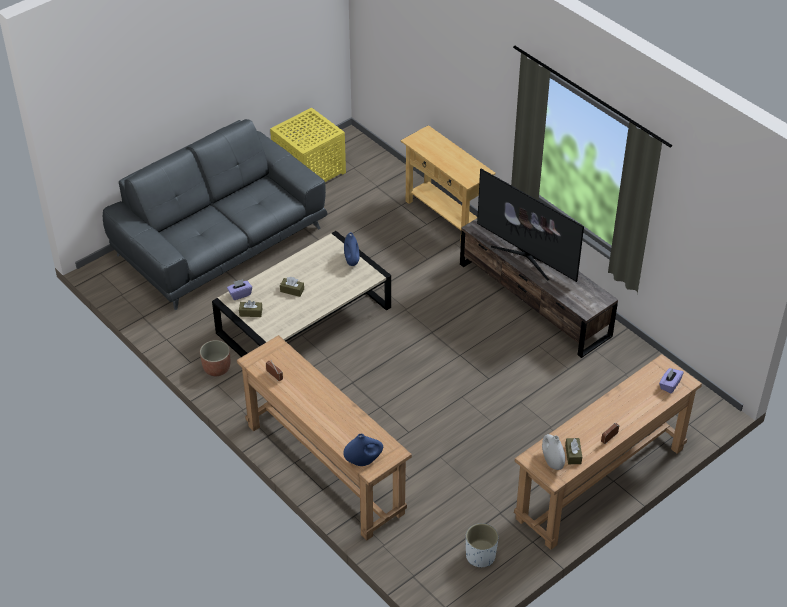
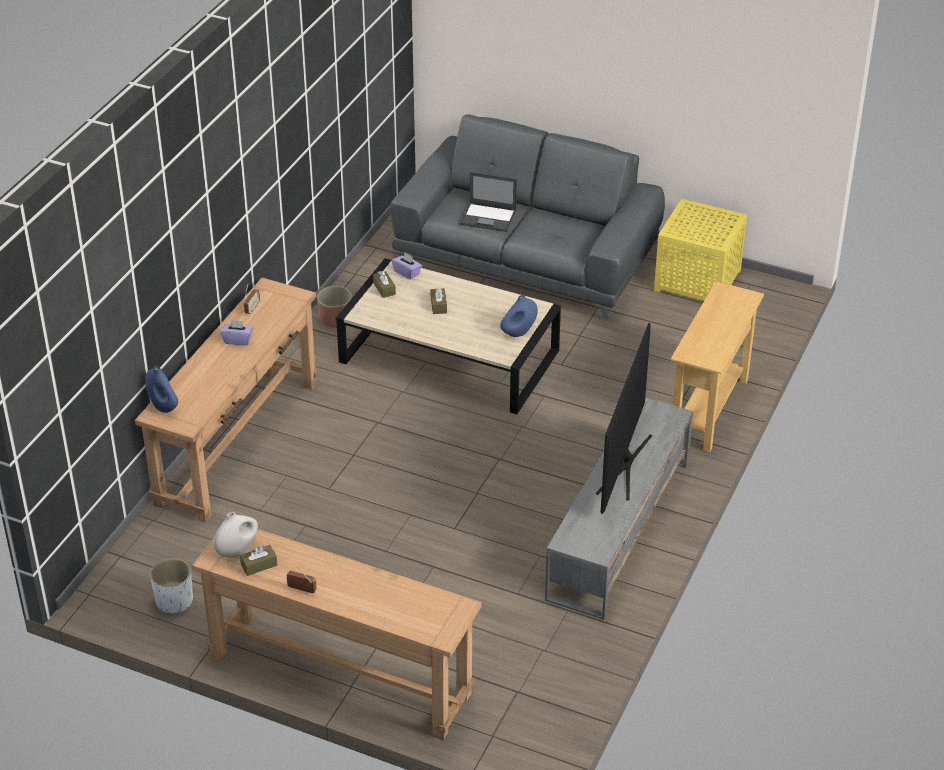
camera: 65 degrees right, 5 degrees down
(212, 228) = (489, 217): none -> laptop
(534, 300) = (618, 529): brown tv stand -> grey tv stand
(669, 385) = (427, 622): purple tissue box -> purple tissue box (237, 340)

